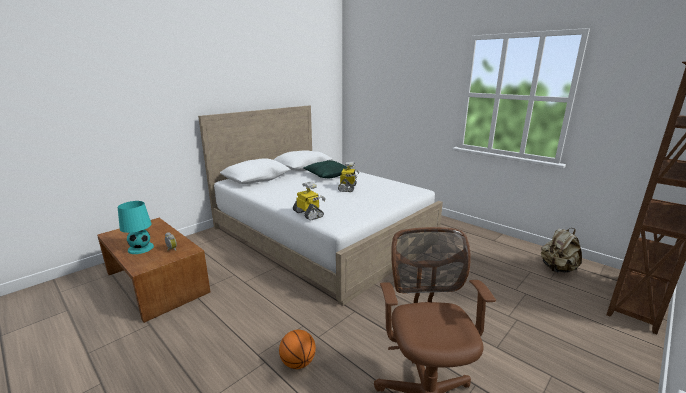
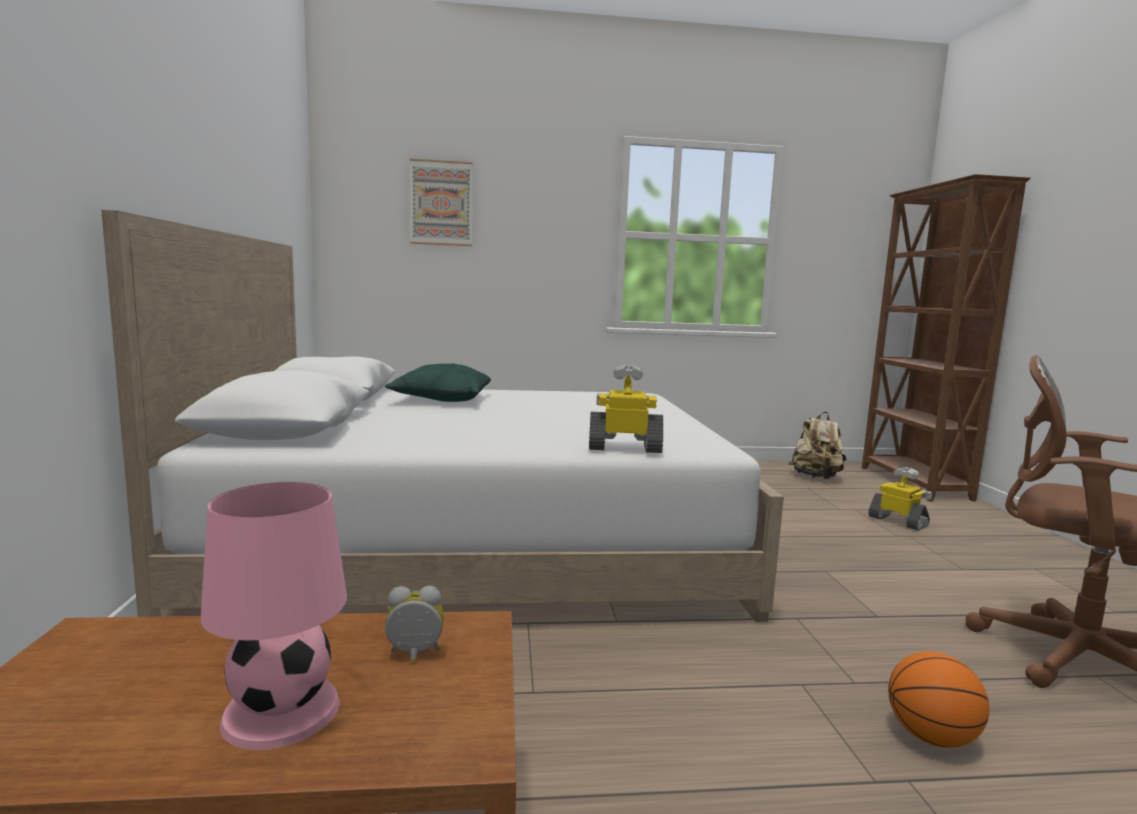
camera: 50 degrees left, 10 degrees down
(141, 248) = (283, 711): turquoise table lamp -> pink table lamp
(348, 188) = (545, 407): toy robot -> toy robot (898, 521)
(384, 79) = (441, 203): none -> picture

